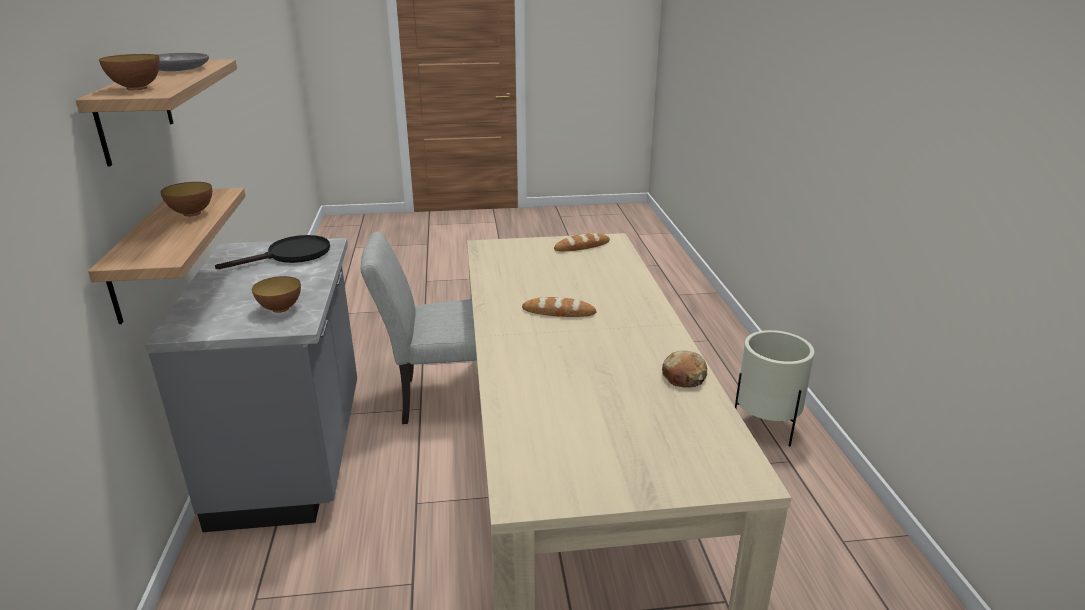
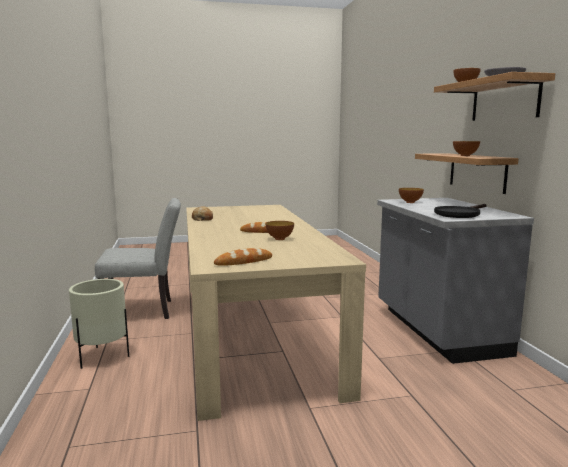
camera: 175 degrees right, 15 degrees down
(441, 398) = (367, 366): grey chair -> grey chair (145, 311)
(538, 288) = (279, 239): none -> bowl

